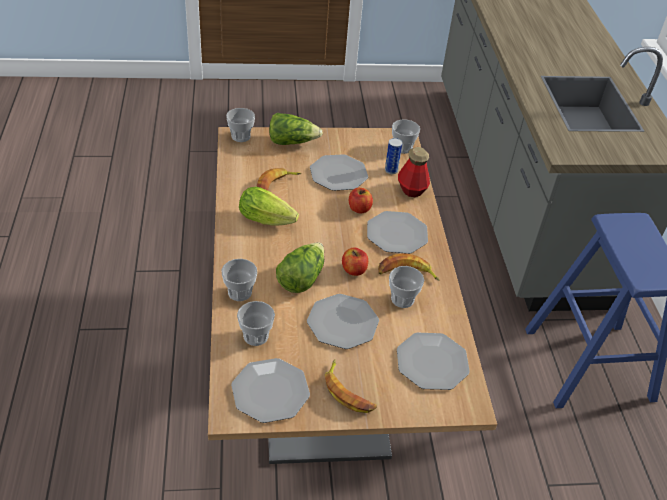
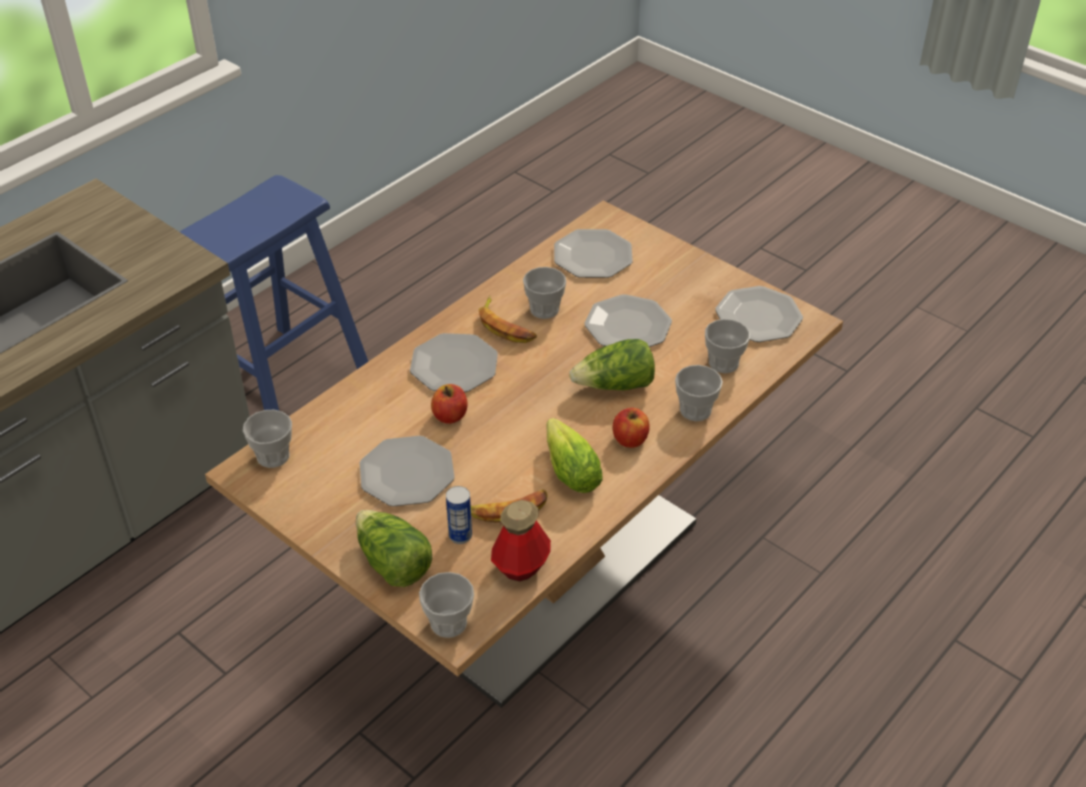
camera: 130 degrees left, 0 degrees up
(348, 392) = (691, 279): banana -> none
(354, 270) = (551, 360): apple -> apple (630, 439)
(391, 170) = (339, 436): can -> can (460, 535)
(411, 190) = (357, 398): bottle -> bottle (521, 566)

